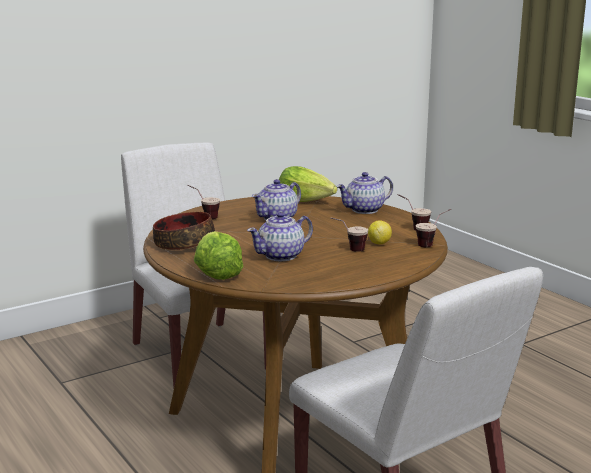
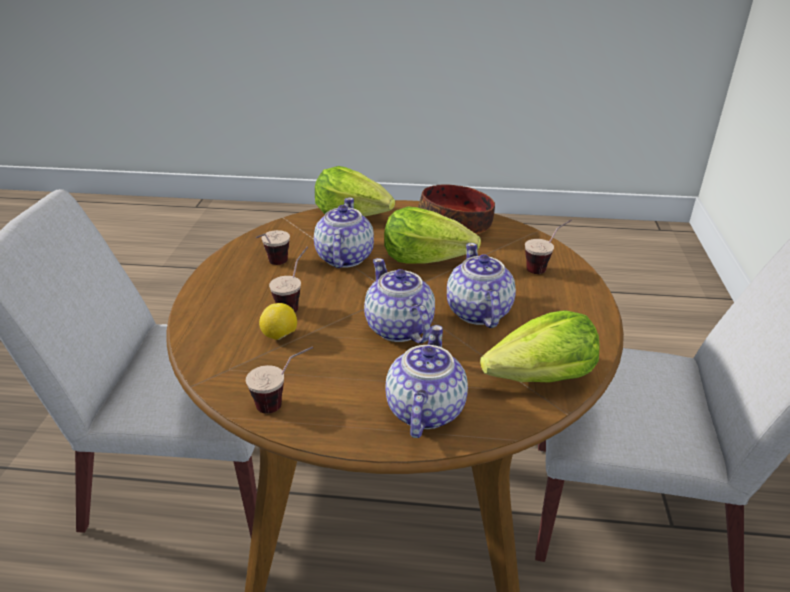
camera: 130 degrees right, 15 degrees up
(242, 239) = (427, 258): none -> lettuce
(322, 226) = (399, 329): none -> teapot
(432, 244) = (209, 376): cup -> cup (273, 266)

